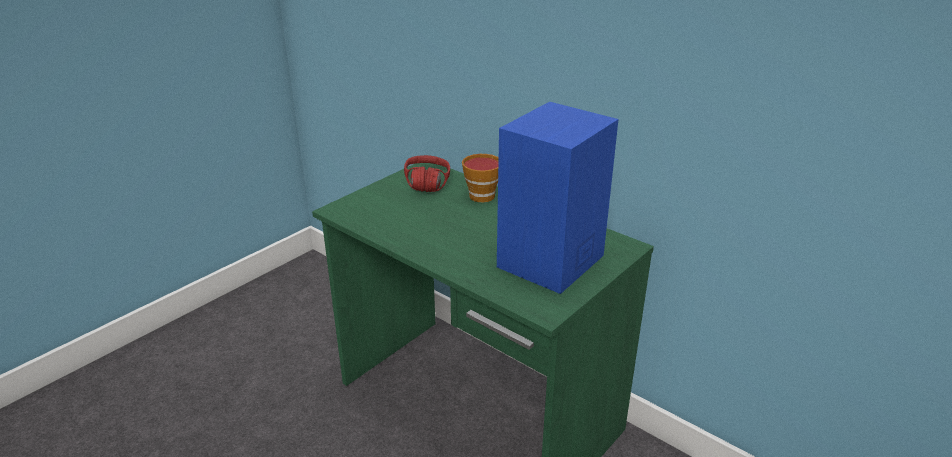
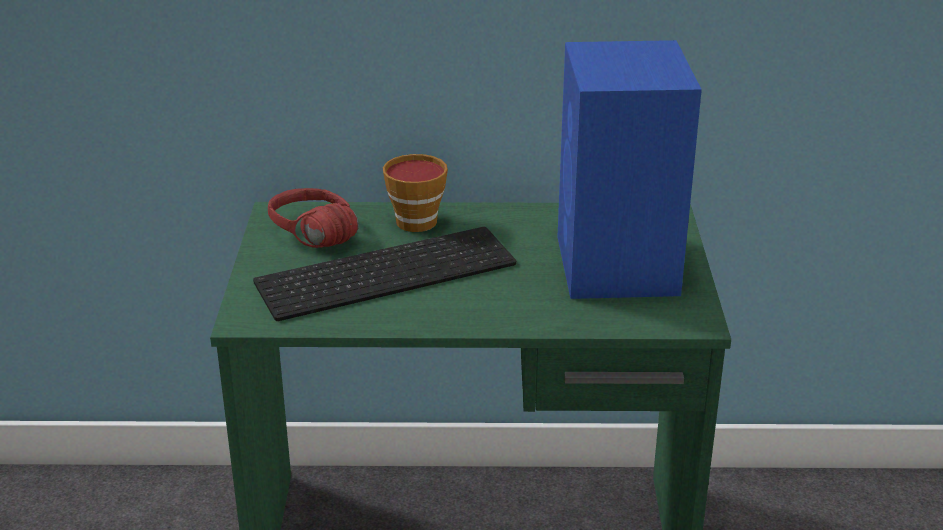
camera: 40 degrees left, 0 degrees up
(430, 214) = (387, 271): none -> keyboard

